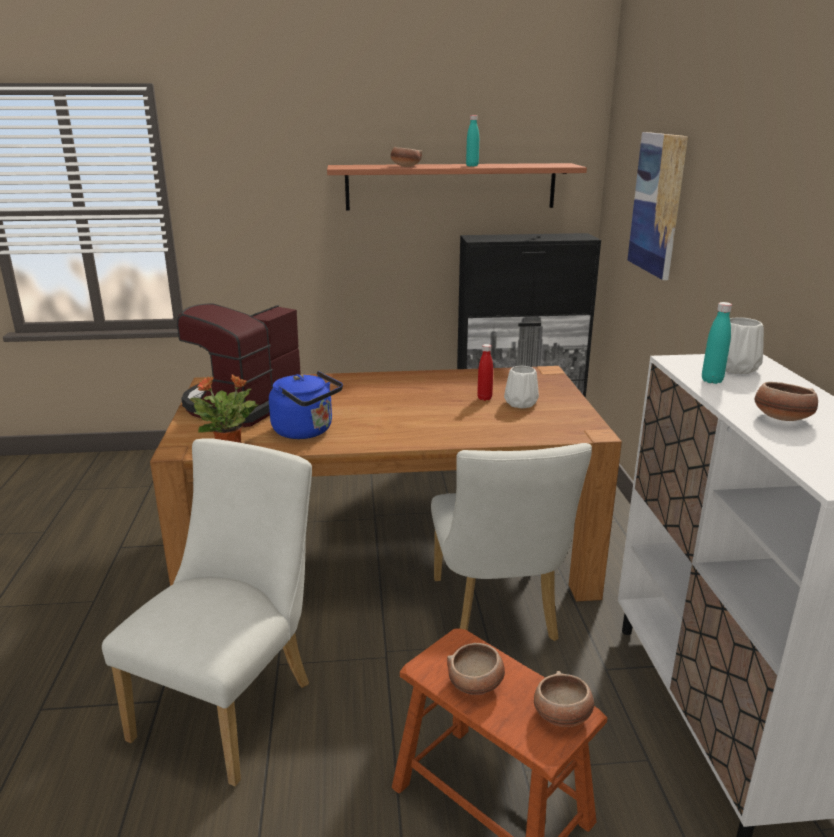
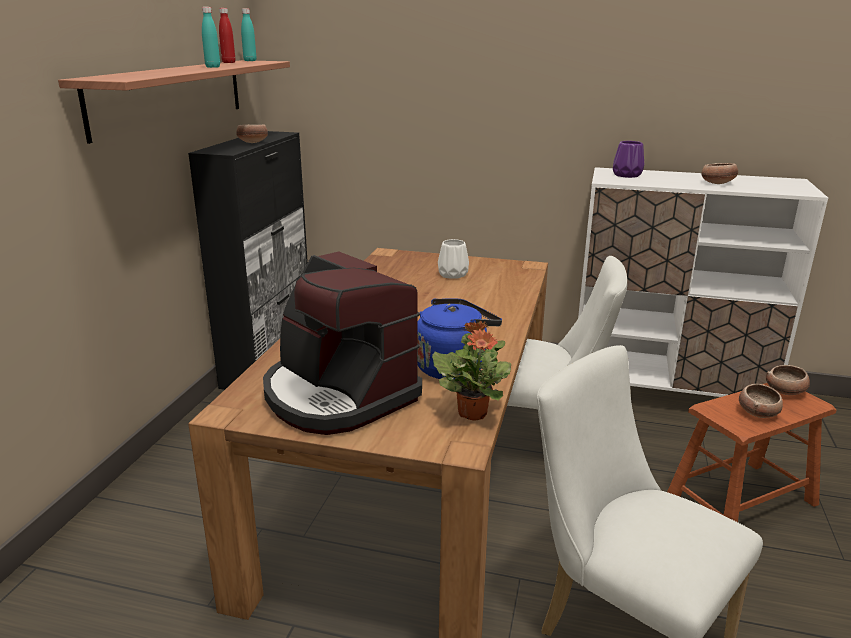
camera: 70 degrees left, 0 degrees up
(405, 166) = (168, 72): bowl -> bowl (252, 143)
(484, 398) = (429, 283): red bottle -> red bottle (228, 62)
(657, 204) = (395, 86): picture -> none
(712, 380) = (650, 182): turquoise bottle -> turquoise bottle (250, 60)
(734, 368) = (627, 175): white vase -> purple vase

